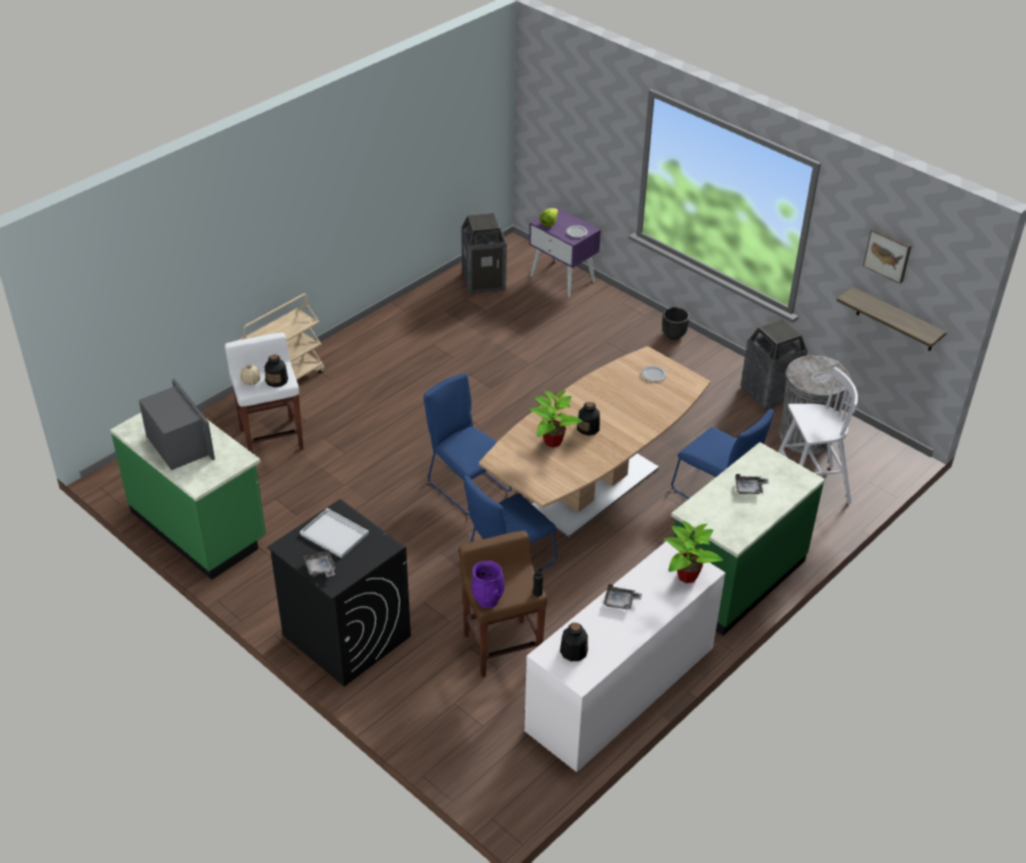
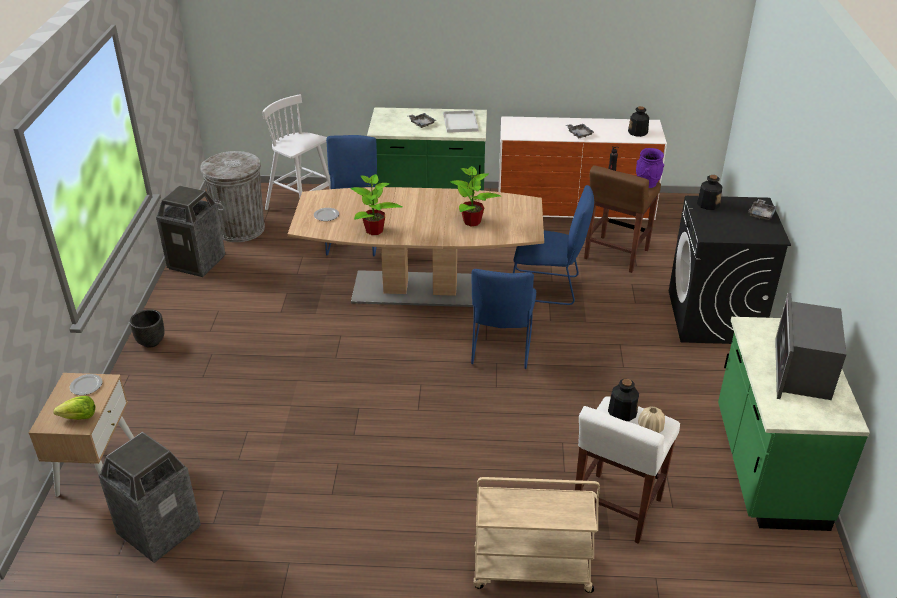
camera: 130 degrees left, 5 degrees down
(335, 534) = (728, 225): white tray -> white tray (460, 122)
(562, 278) = (97, 467): purple nightstand -> beige nightstand
(588, 428) = (434, 214): bottle -> bottle (708, 204)
(686, 575) = (524, 124): potted plant -> potted plant (374, 230)
(888, 254) = (156, 51): picture -> none
(896, 320) = (174, 102): shelf -> none

